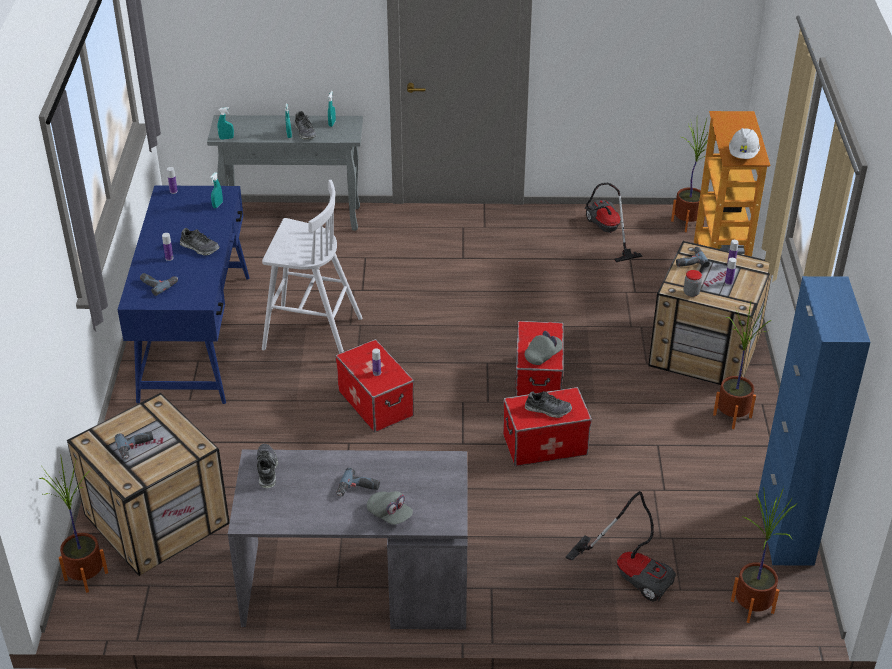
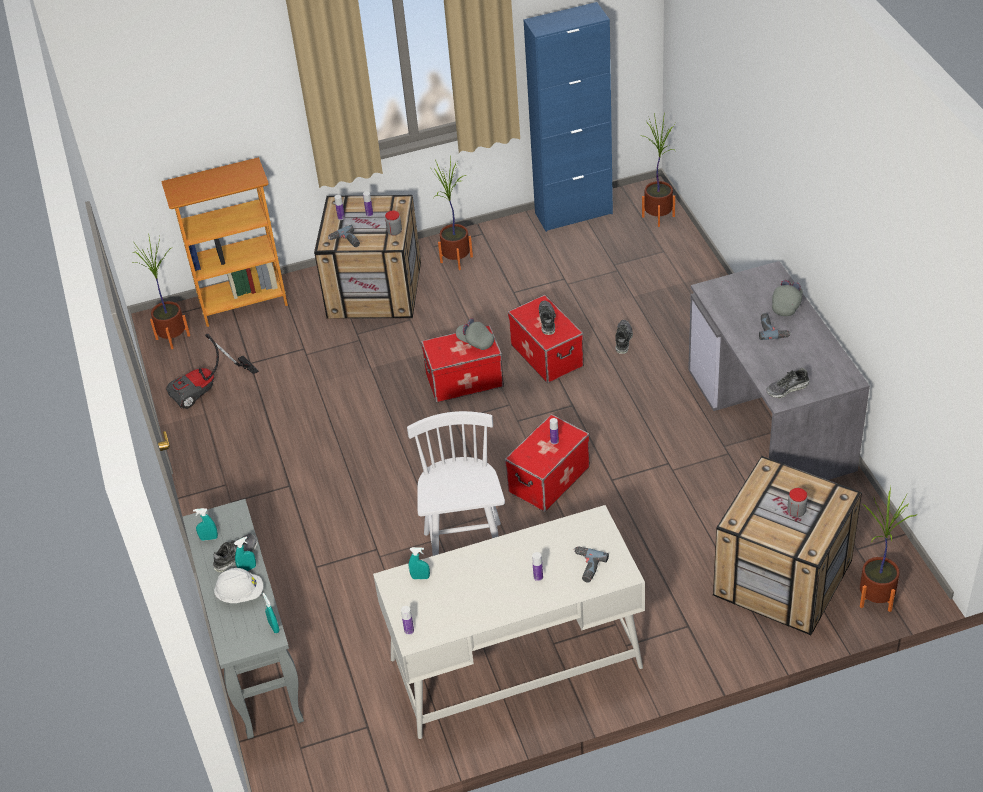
camera: 105 degrees left, 5 degrees up
(136, 447) = (796, 511): power drill -> jar
(196, 336) = (515, 662): blue desk -> white desk
(200, 248) = (508, 558): shoe -> shoe (623, 340)
(631, 572) = (662, 277): vacuum cleaner -> none
(743, 154) = (245, 174): white hard hat -> white hard hat (240, 594)

